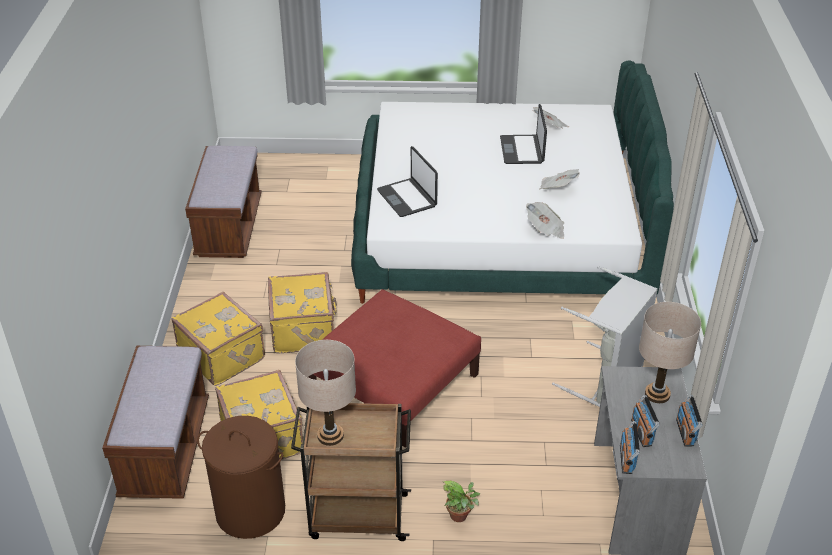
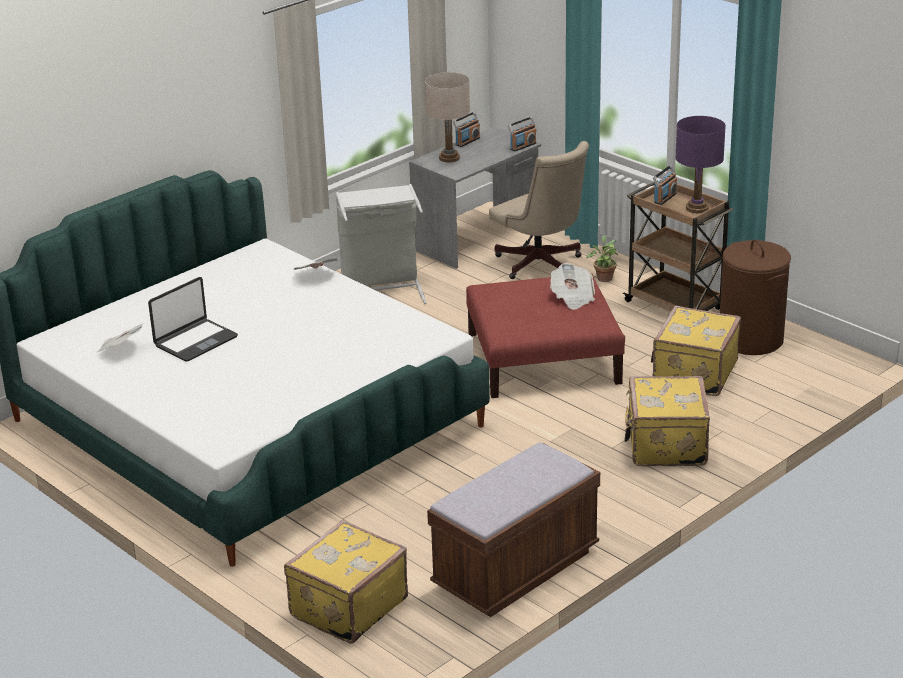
camera: 135 degrees left, 10 degrees down
(165, 450) = (785, 401): brown bench -> none
(304, 329) = (564, 430): yellow suitcase -> yellow suitcase (347, 607)
(330, 435) = (696, 208): beige table lamp -> purple table lamp
(407, 198) = (380, 350): laptop -> none
(533, 496) = (541, 265): none -> beige office chair
(557, 188) = (238, 298): newspaper -> newspaper (572, 298)
(642, 432) = (492, 150): radio -> radio (665, 198)

